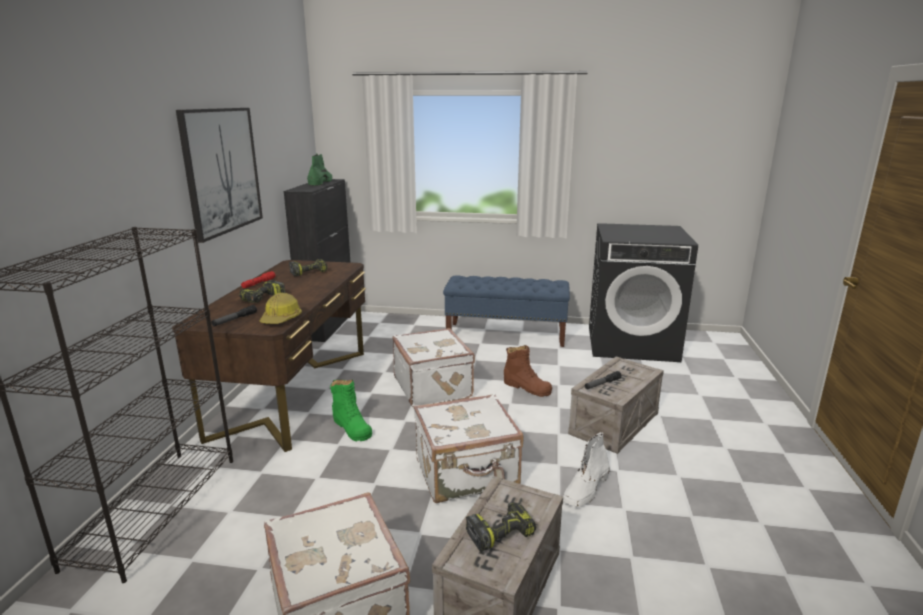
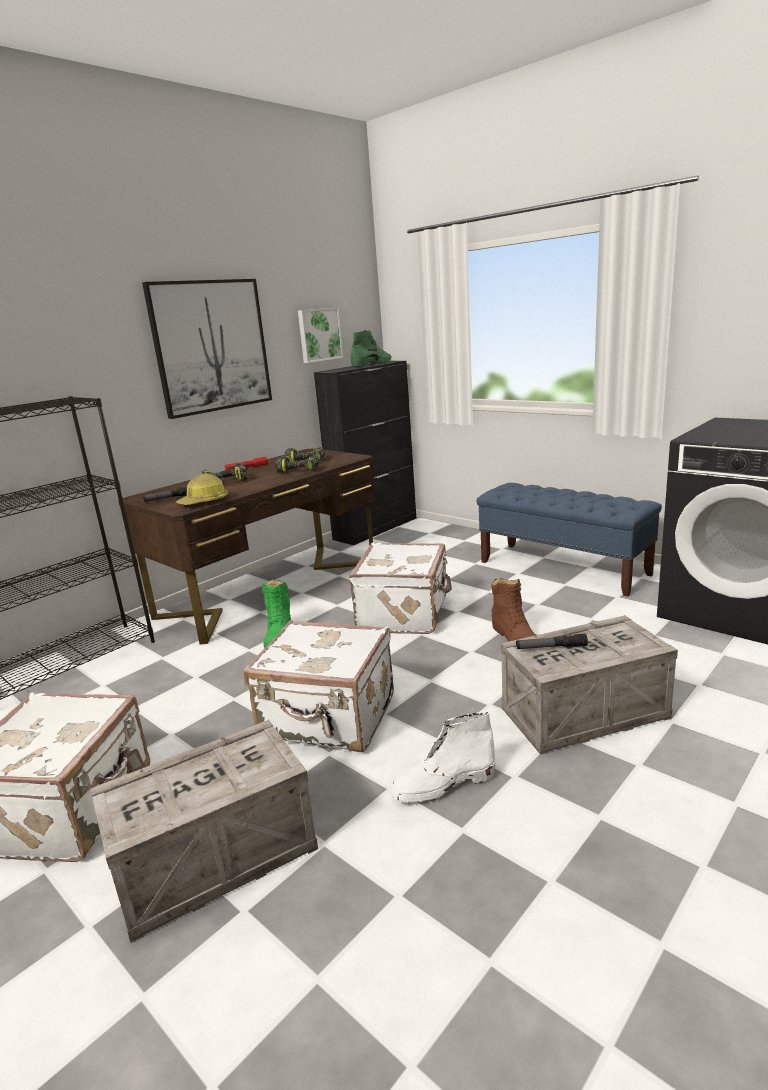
camera: 35 degrees right, 0 degrees up
(284, 157) = (319, 335): none -> picture
(500, 532) = (187, 784): power drill -> power drill (299, 470)

